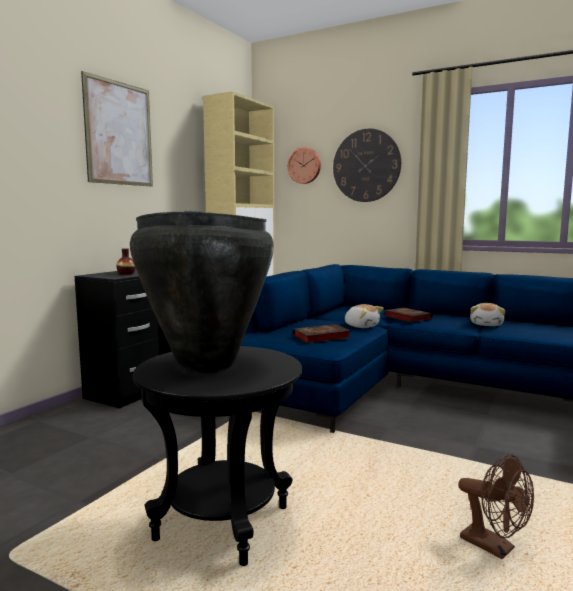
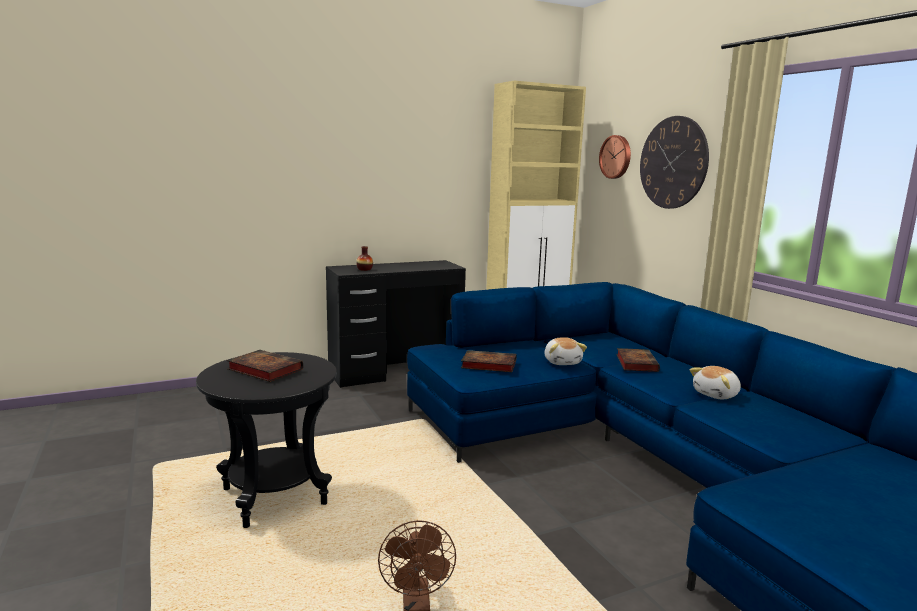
camera: 35 degrees right, 5 degrees up
(119, 133) = (384, 136): picture -> none
(206, 365) = (263, 369): black vase -> book

